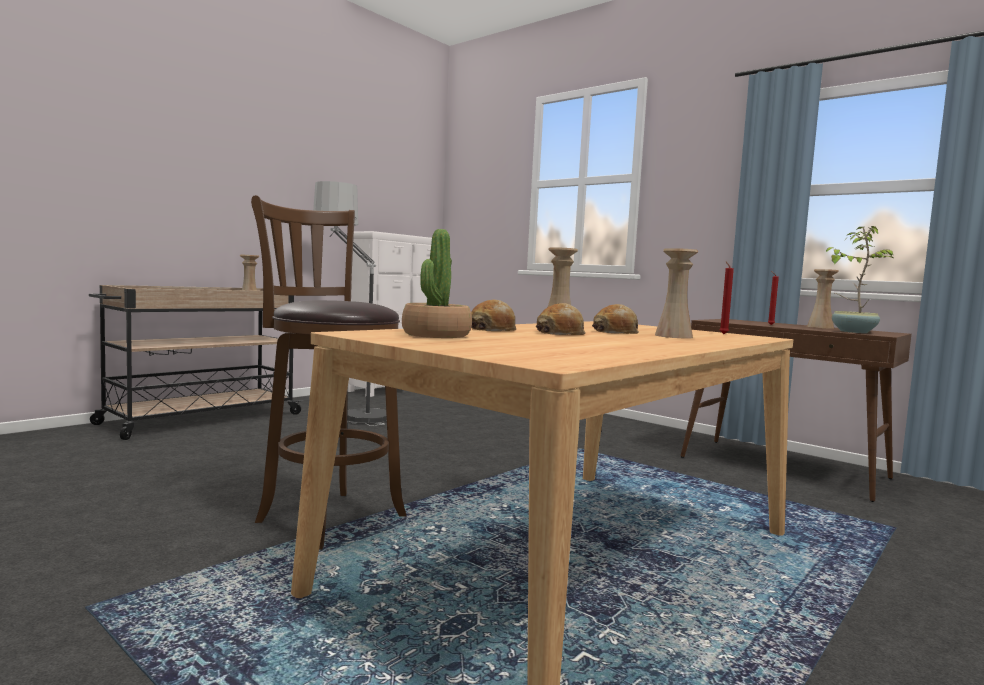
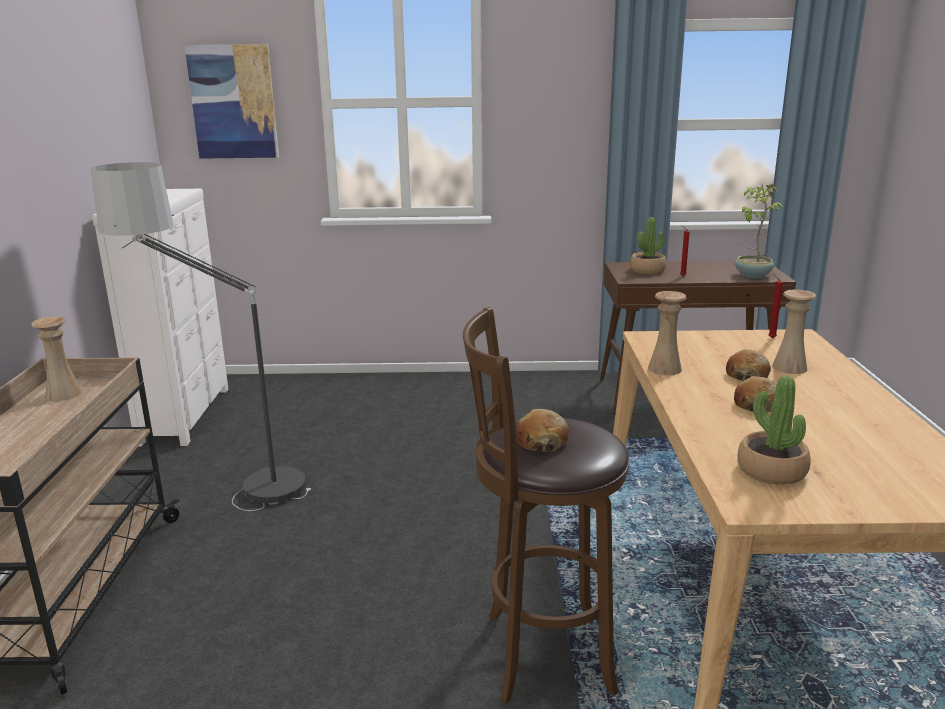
camera: 40 degrees left, 15 degrees up
(483, 186) = (233, 102): none -> picture
(492, 329) = (714, 422): bread -> bread (541, 441)
(746, 322) = (647, 270): none -> potted plant
(820, 327) = (707, 267): beige vase -> none

